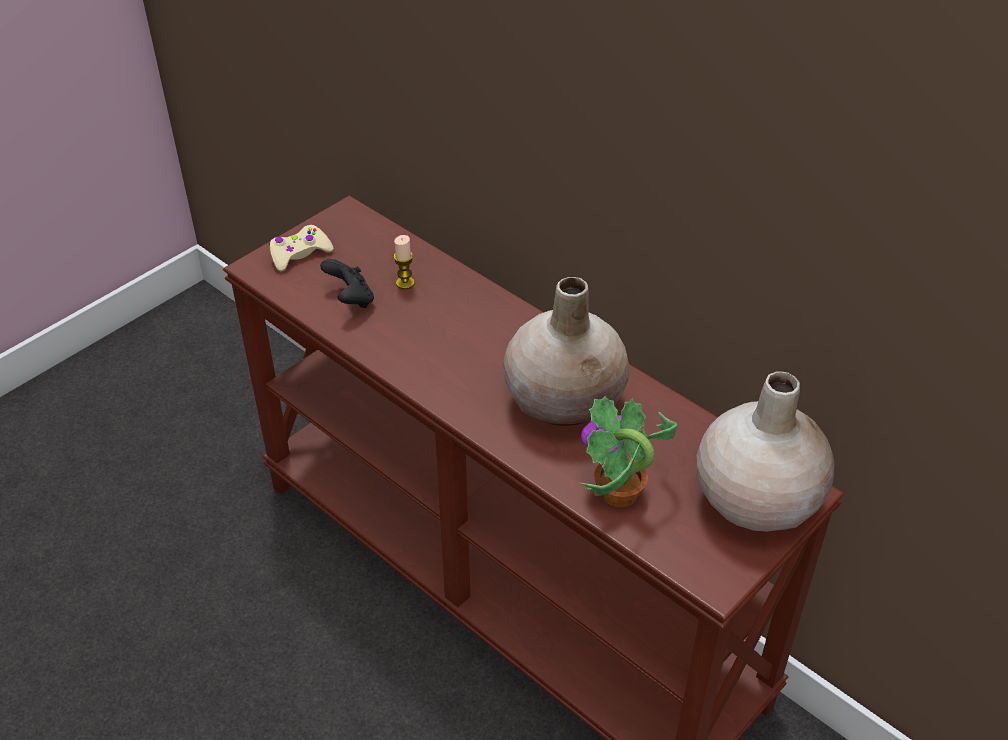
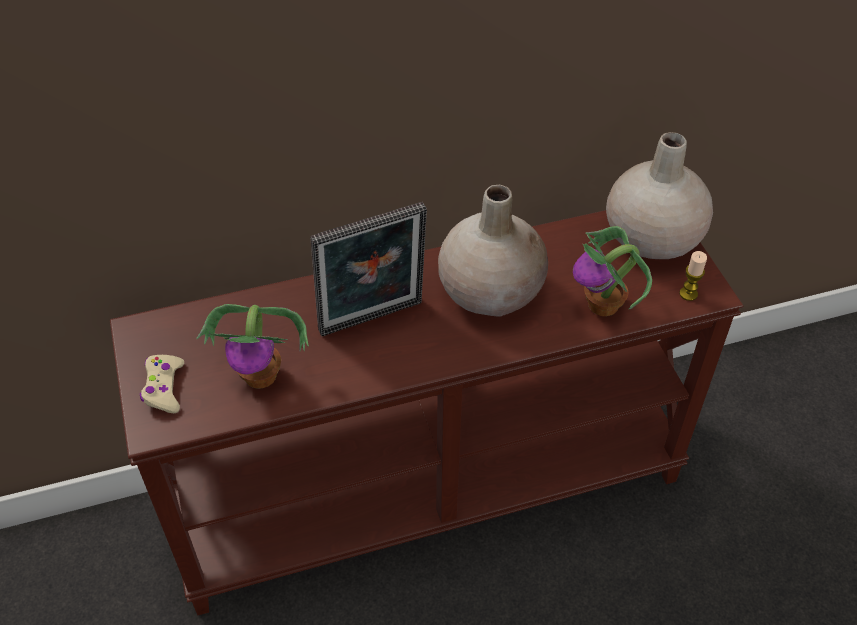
camera: 60 degrees left, 5 degrees up
(350, 299) = (262, 375): black game controller -> potted plant
(405, 283) = (272, 329): candle -> candle (688, 294)
(462, 338) = (373, 321): none -> picture frame

